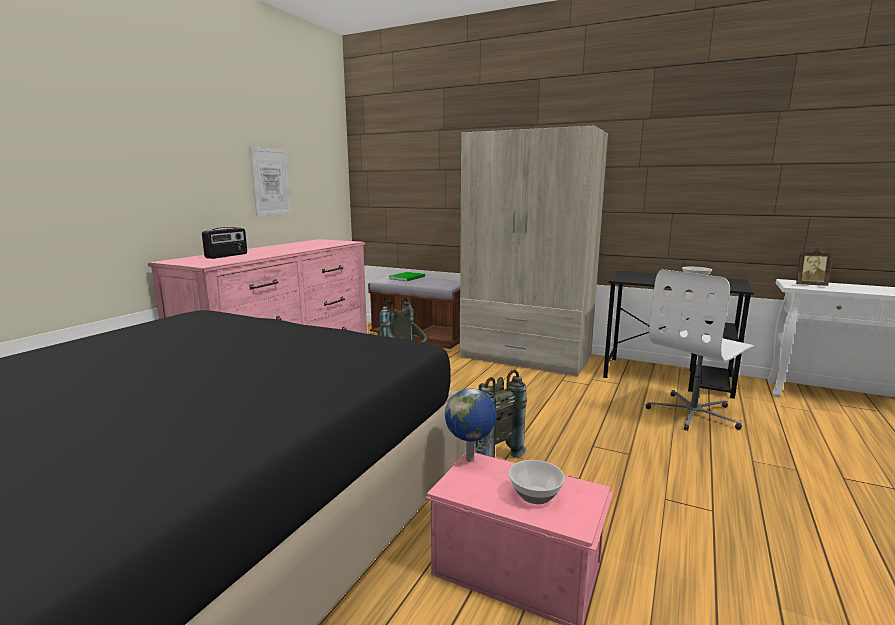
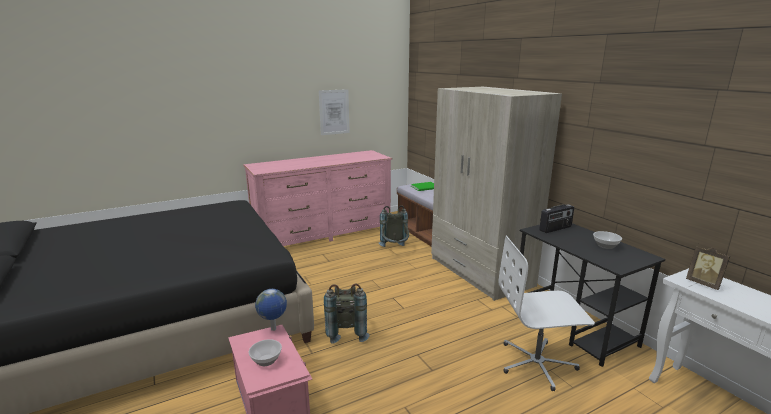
camera: 35 degrees right, 5 degrees up
(227, 256) = (285, 164): radio -> radio (555, 229)

